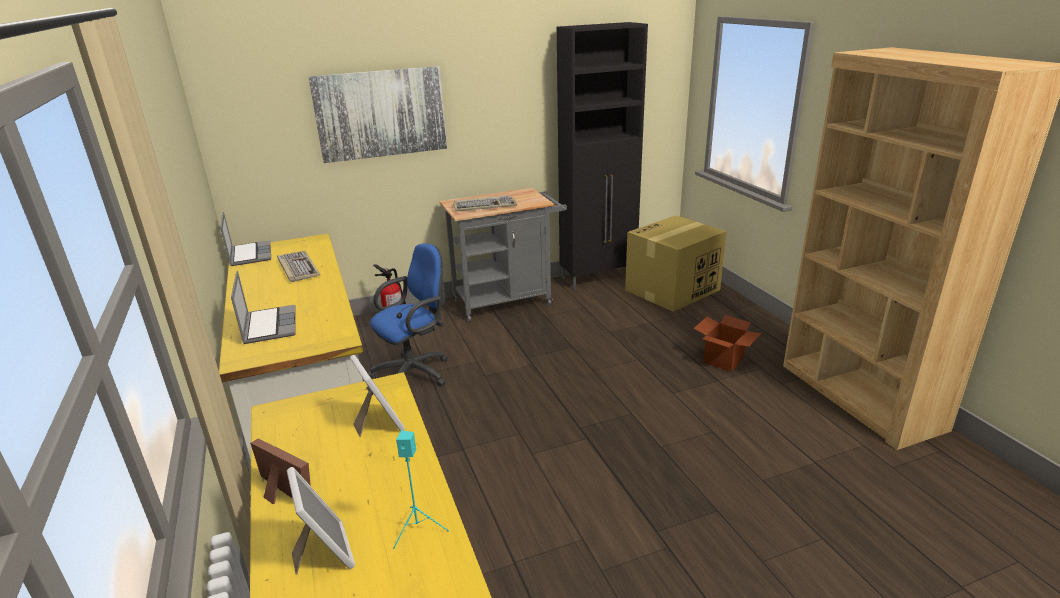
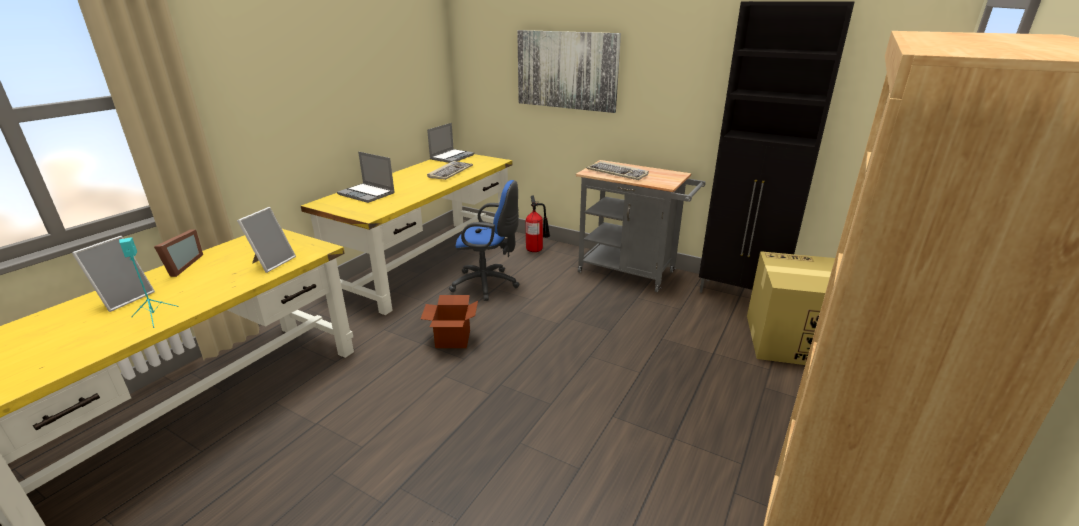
camera: 50 degrees right, 0 degrees up
(269, 325) = (367, 194): laptop -> laptop turned 90 degrees clockwise
(723, 360) = (716, 428): cardboard box -> cardboard box (453, 339)

